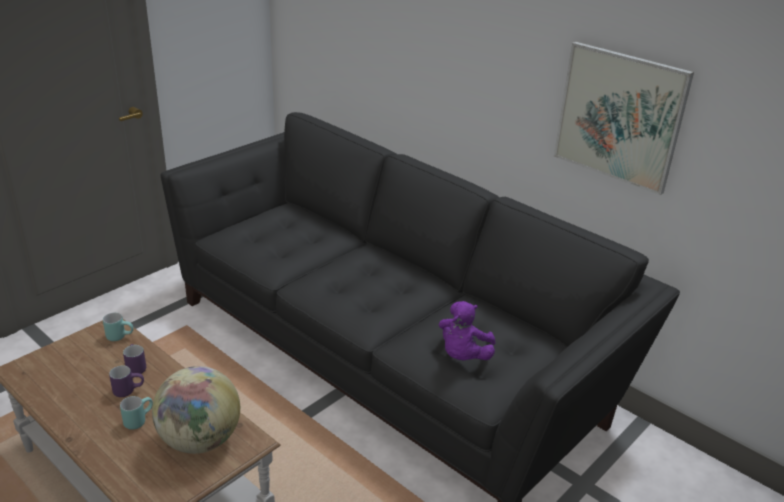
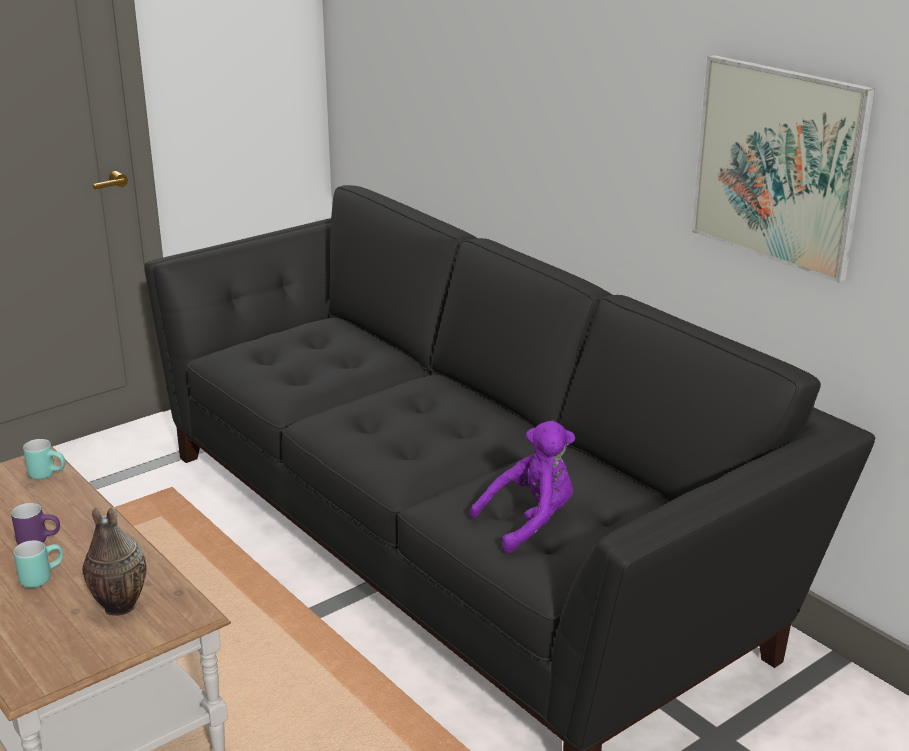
camera: 10 degrees right, 5 degrees down
(134, 367) = (55, 513): purple mug -> none
(200, 440) = (118, 607): globe -> vase
(463, 356) = (530, 522): purple plush toy -> purple plush toy turned 150 degrees counterclockwise

